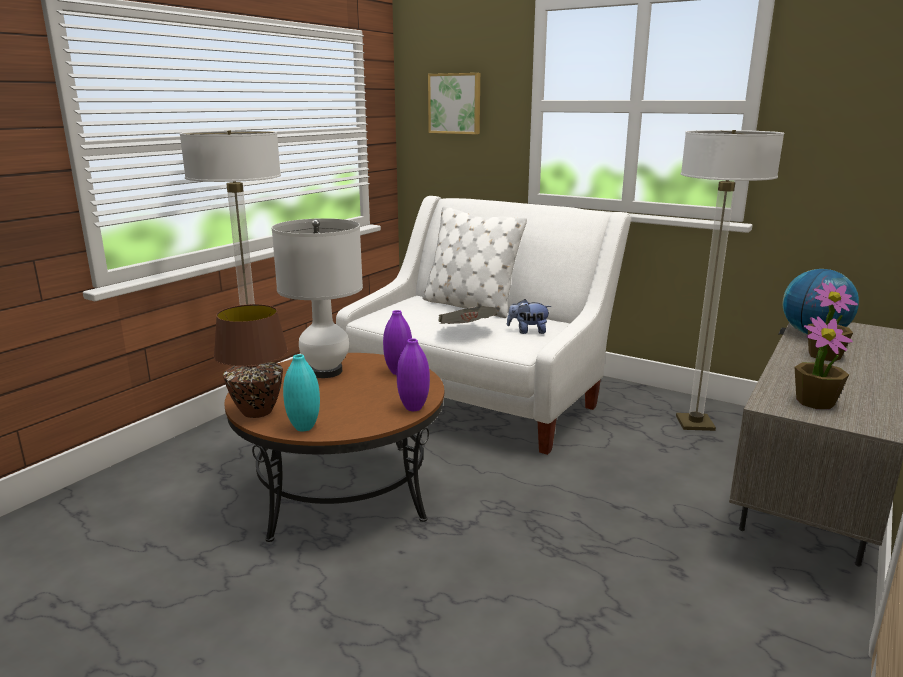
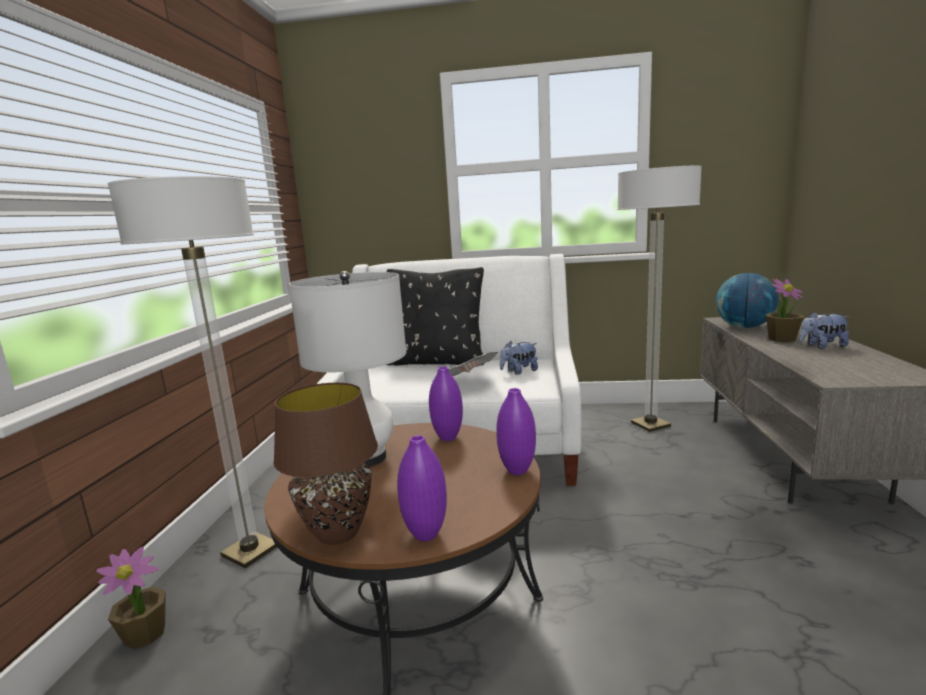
camera: 25 degrees left, 5 degrees down
(304, 427) = (426, 534): turquoise vase -> purple vase
(455, 103) = (365, 176): picture -> none
(470, 306) = (435, 362): white pillow -> black pillow
(815, 402) = (852, 370): potted plant -> potted plant (145, 634)
(850, 373) = (822, 346): none -> plush toy

